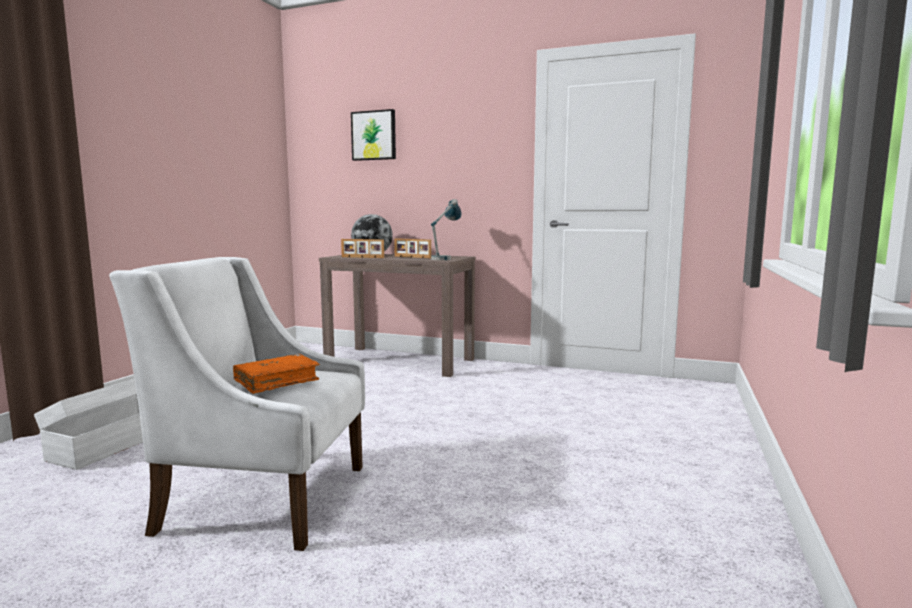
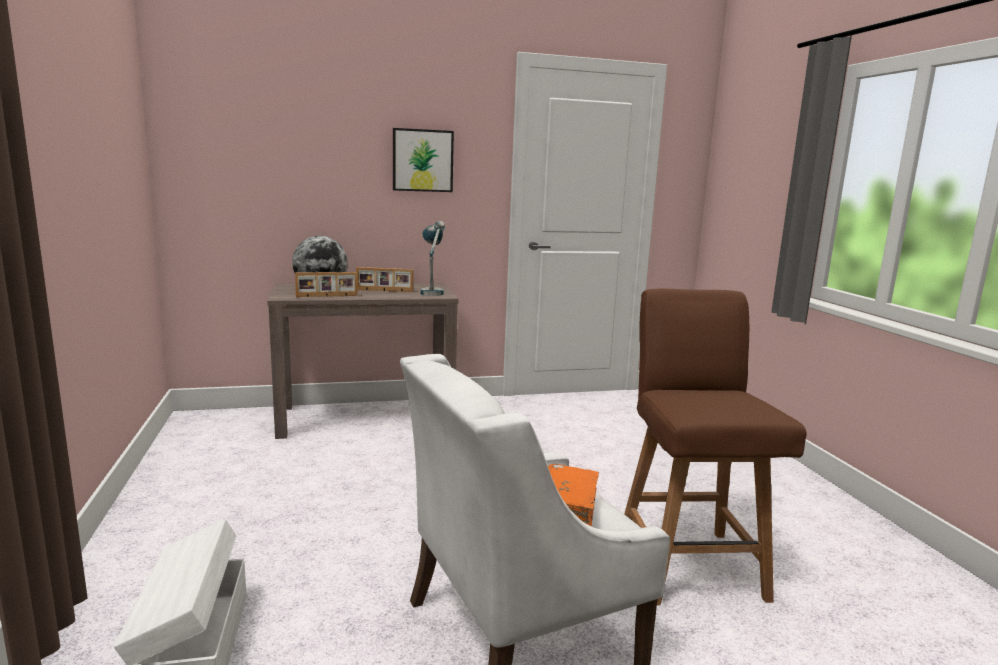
camera: 35 degrees left, 5 degrees up
(374, 135) = (302, 127): picture -> picture (422, 160)
(474, 501) = (688, 563): none -> brown chair

